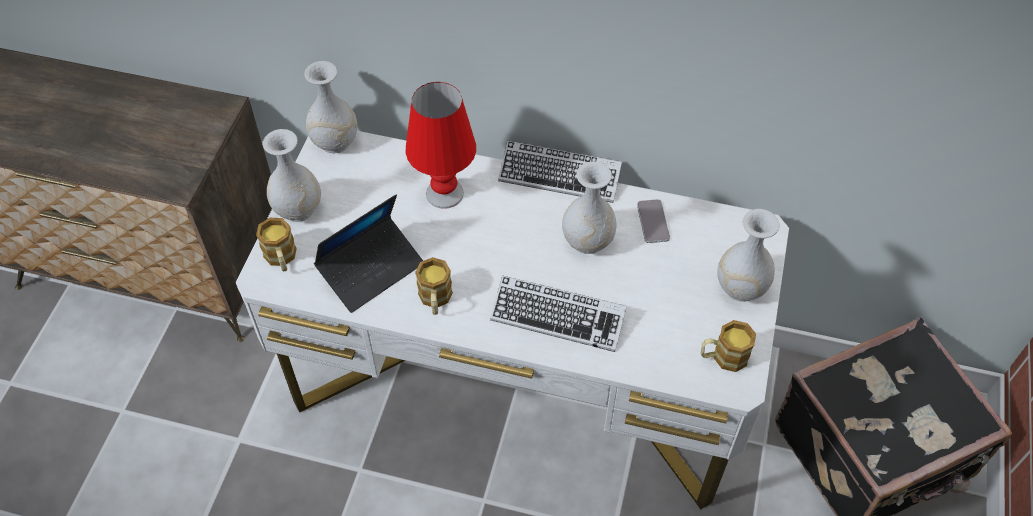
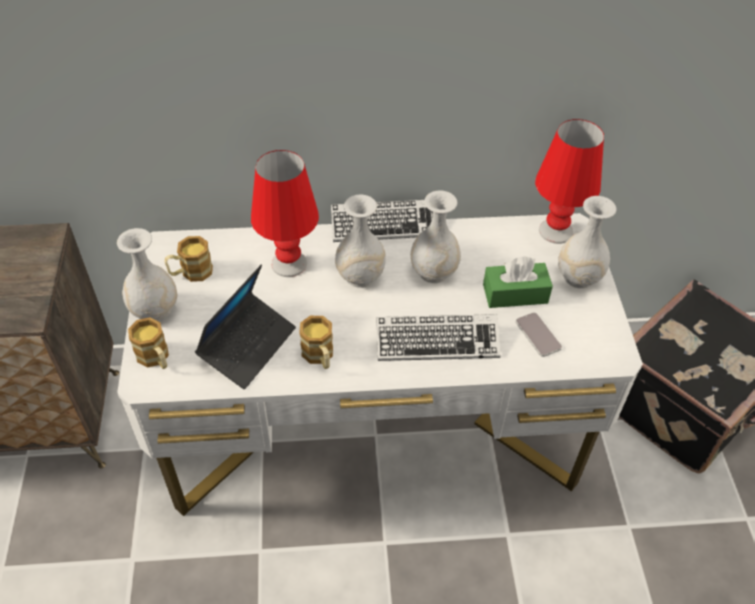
camera: 20 degrees left, 5 degrees down
(335, 142) = (167, 244): white vase -> white vase (360, 276)
(653, 221) = (481, 243): phone -> phone (538, 335)
(663, 287) = (515, 294): none -> green tissue box
(723, 357) = (592, 337): mug -> mug (191, 272)
(740, 229) = (555, 231): none -> red table lamp

